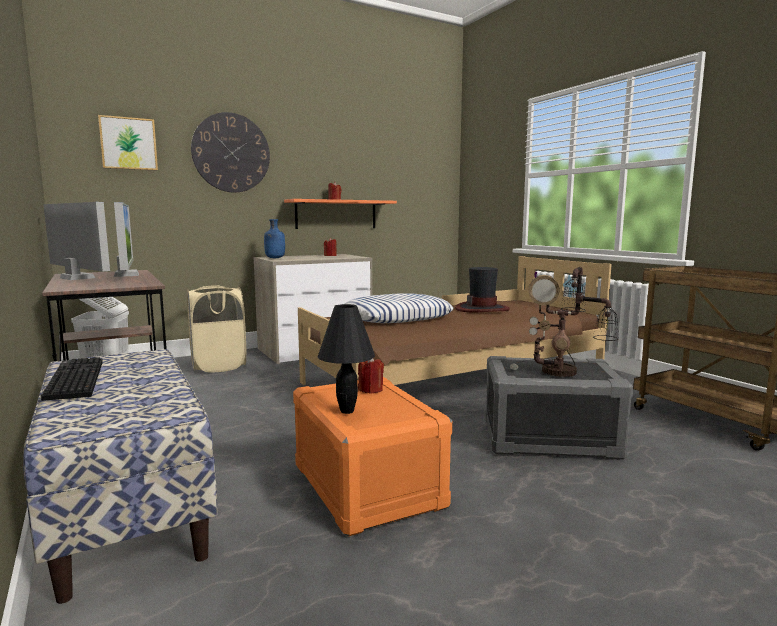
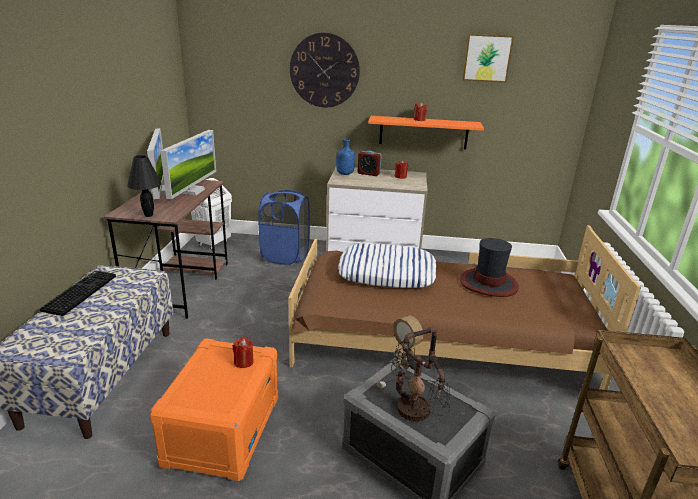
camera: 35 degrees right, 15 degrees up
(128, 144) = (242, 64): picture -> picture (487, 58)
(218, 366) = (285, 256): beige laundry basket -> blue laundry basket
(297, 257) = (368, 174): none -> alarm clock
(347, 411) = (193, 381): black table lamp -> black table lamp (149, 215)

